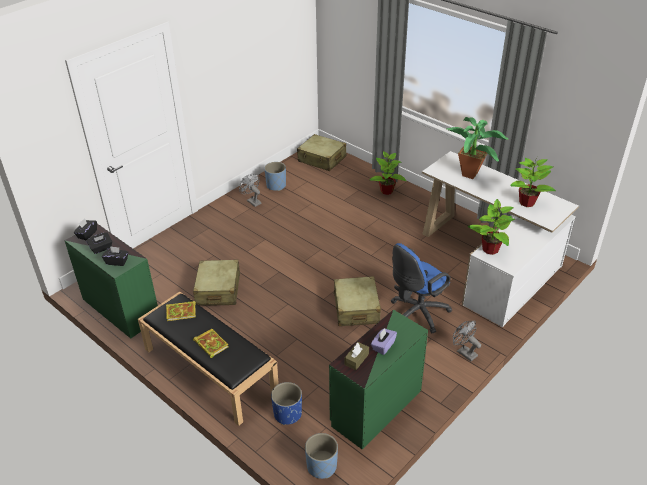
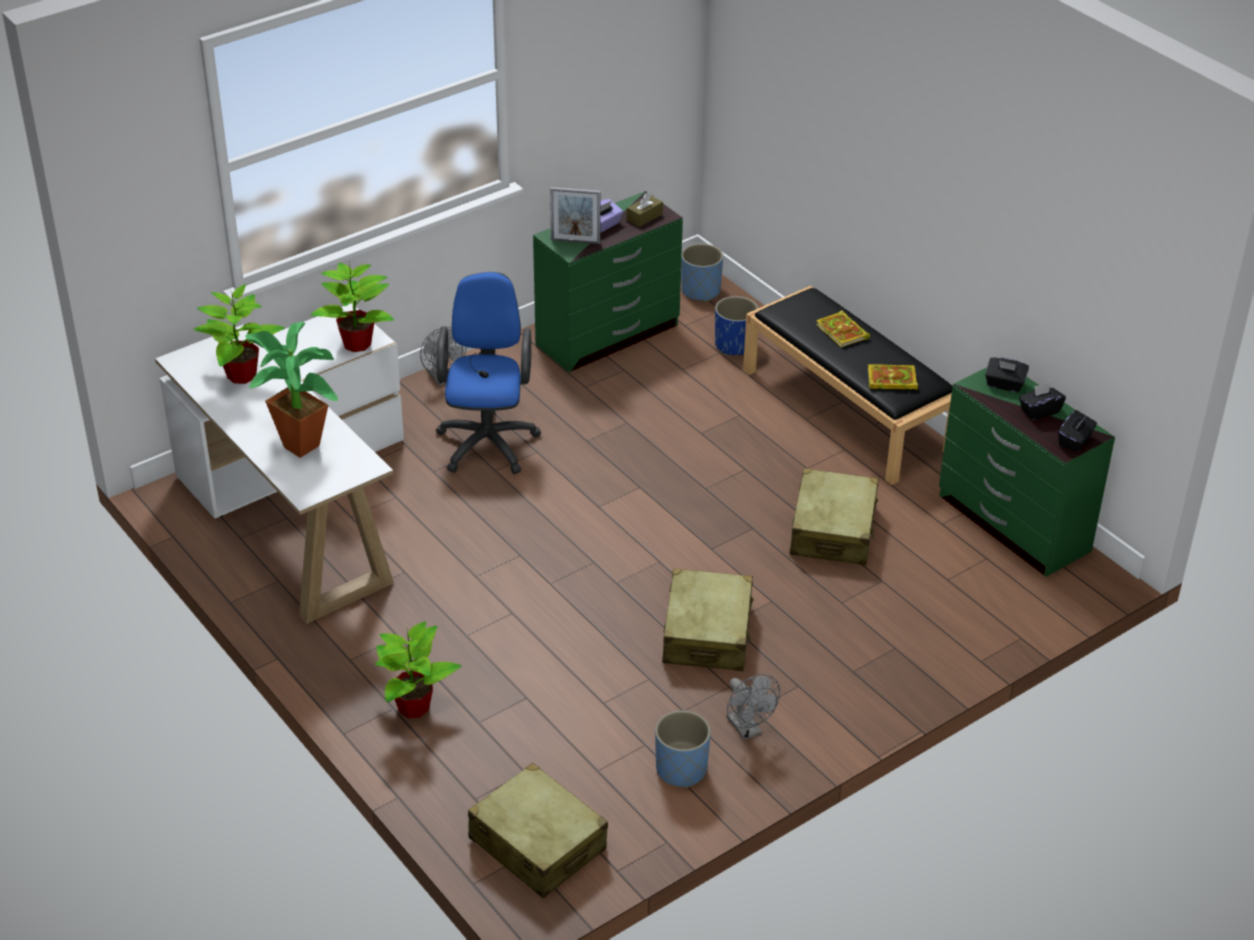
camera: 170 degrees left, 0 degrees up
(356, 308) = (587, 463): beige suitcase -> beige suitcase (707, 634)
(396, 328) = (575, 241): none -> picture frame
(416, 314) = (488, 440): blue office chair -> blue office chair turned 60 degrees counterclockwise

